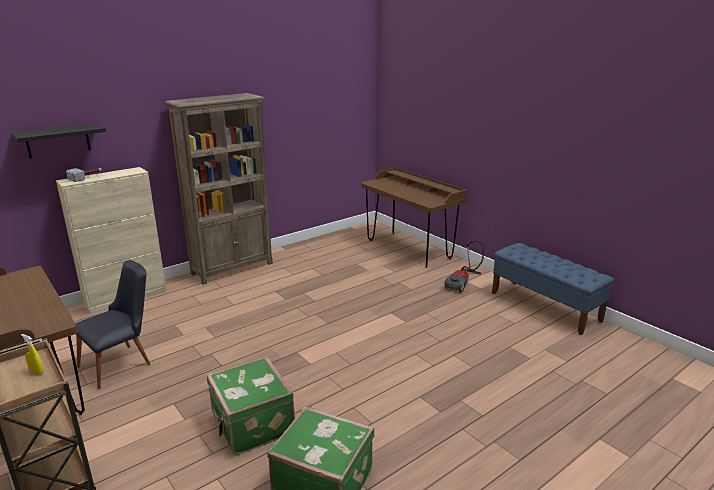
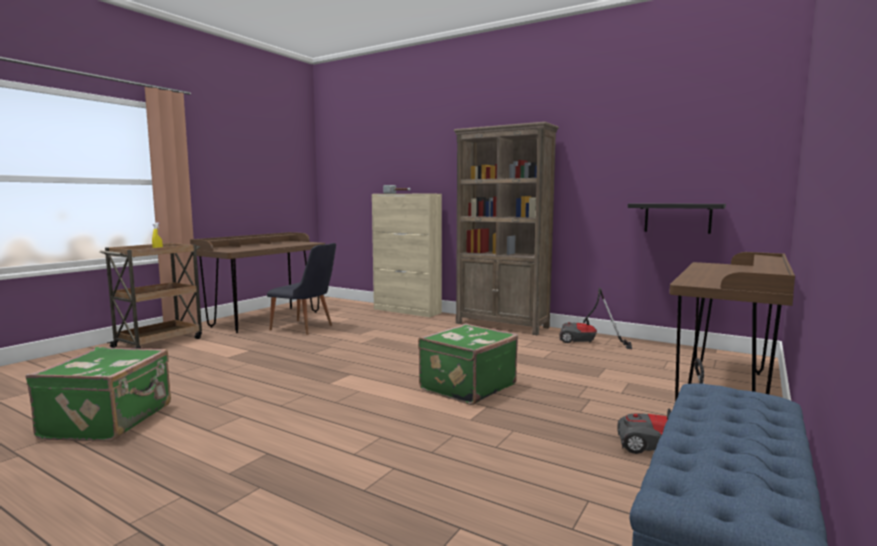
camera: 70 degrees right, 15 degrees down
(58, 140) = (393, 163): black shelf -> black shelf (677, 218)
(251, 424) = (215, 378): green suitcase -> green suitcase (466, 387)
(306, 253) = (587, 343): none -> vacuum cleaner

